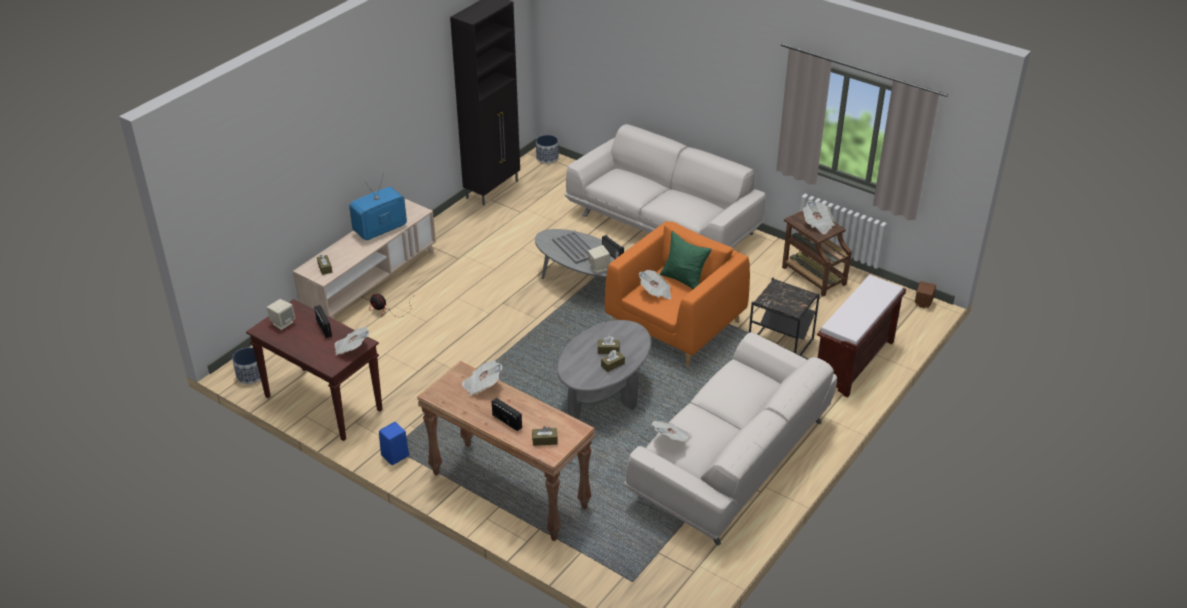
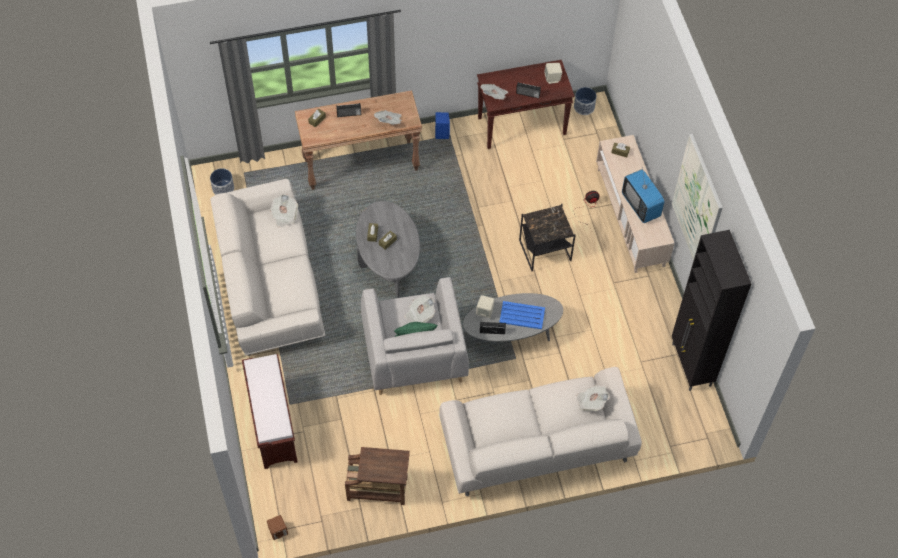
camera: 130 degrees right, 20 degrees up
(380, 229) = (641, 206): television -> television turned 150 degrees clockwise
(405, 100) = (697, 205): none -> picture
(547, 158) = (709, 437): planter -> planter (223, 188)
(575, 247) = (522, 315): grey tray -> blue tray
(675, 324) = (414, 354): orange armchair -> grey armchair
(780, 343) = (334, 399): black side table -> black side table (545, 251)
(817, 225) = (380, 466): newspaper -> newspaper (591, 401)

